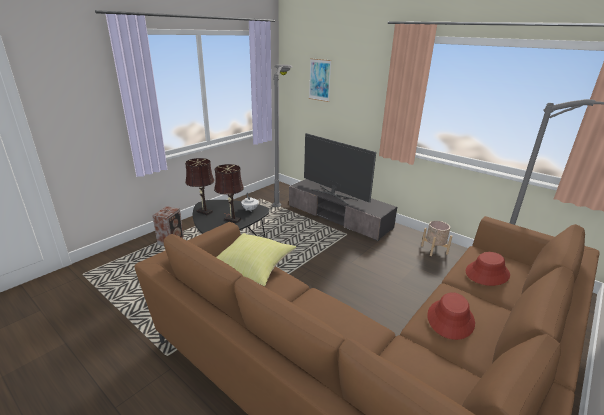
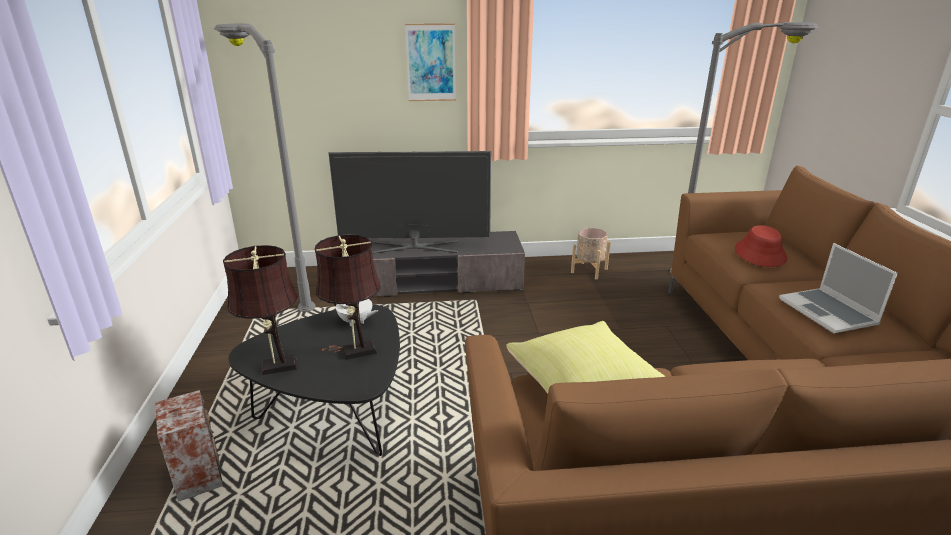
camera: 45 degrees left, 0 degrees up
(319, 80) = (313, 48): picture -> picture (431, 63)
(450, 319) = (829, 312): red hat -> laptop

